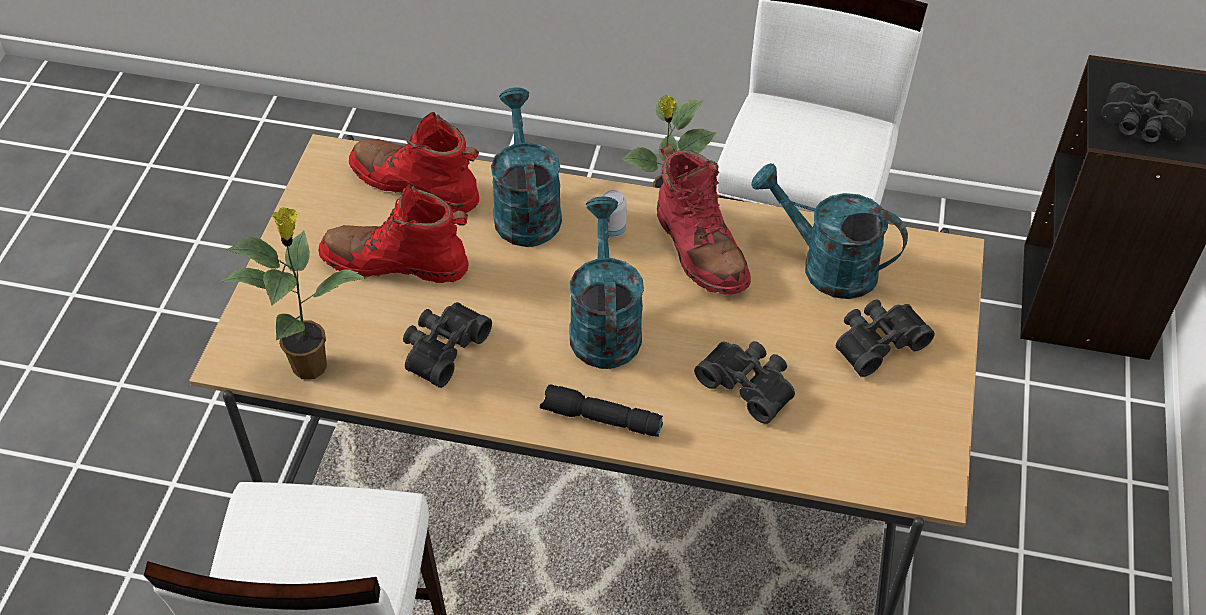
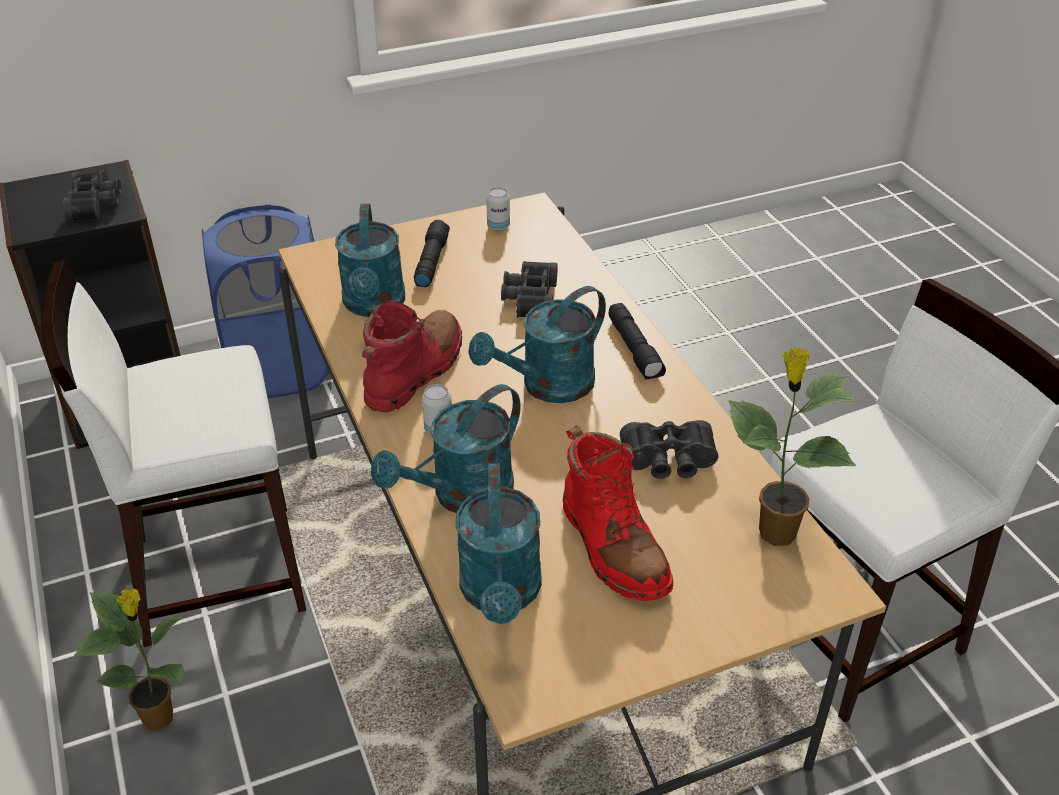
camera: 125 degrees left, 10 degrees down
(416, 184) = (501, 595): red boot -> turquoise watering can
(877, 342) = (431, 261): black binoculars -> black flashlight
(910, 433) = (498, 226): none -> can
(1073, 436) = (281, 367): none -> blue laundry basket

